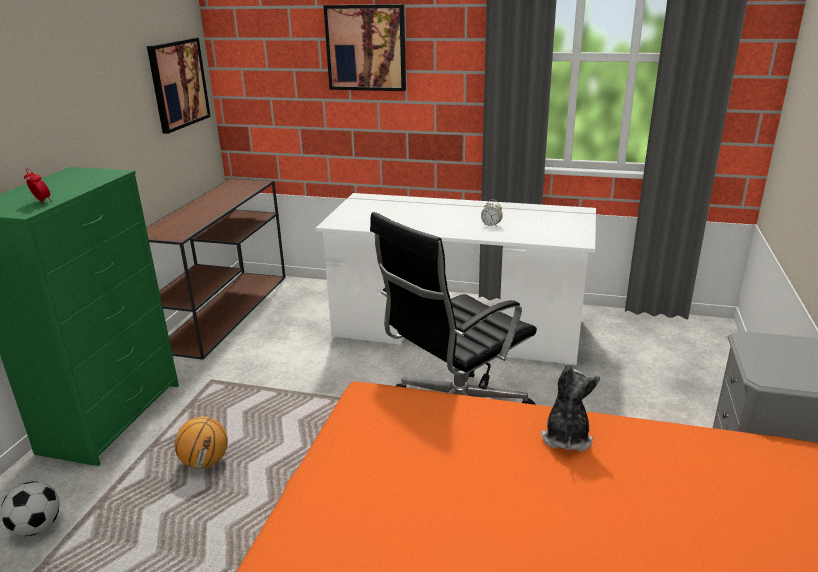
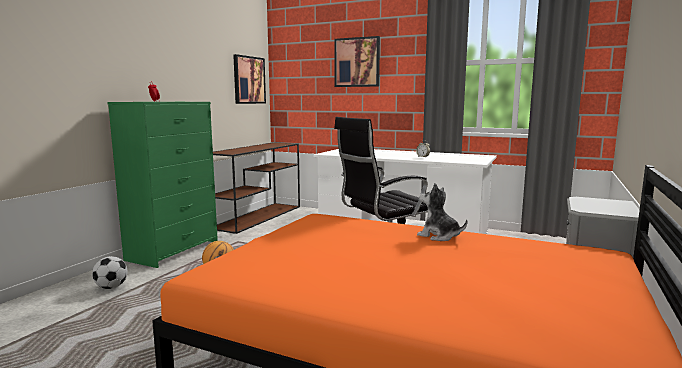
camera: 10 degrees right, 15 degrees down
(566, 437) = (439, 236): plush toy -> plush toy turned 75 degrees counterclockwise

